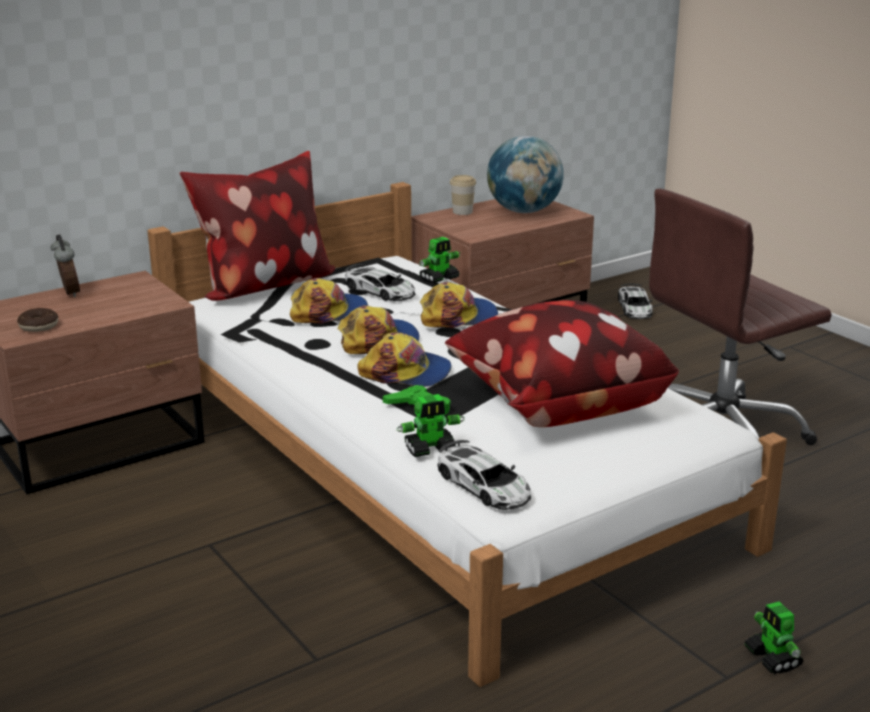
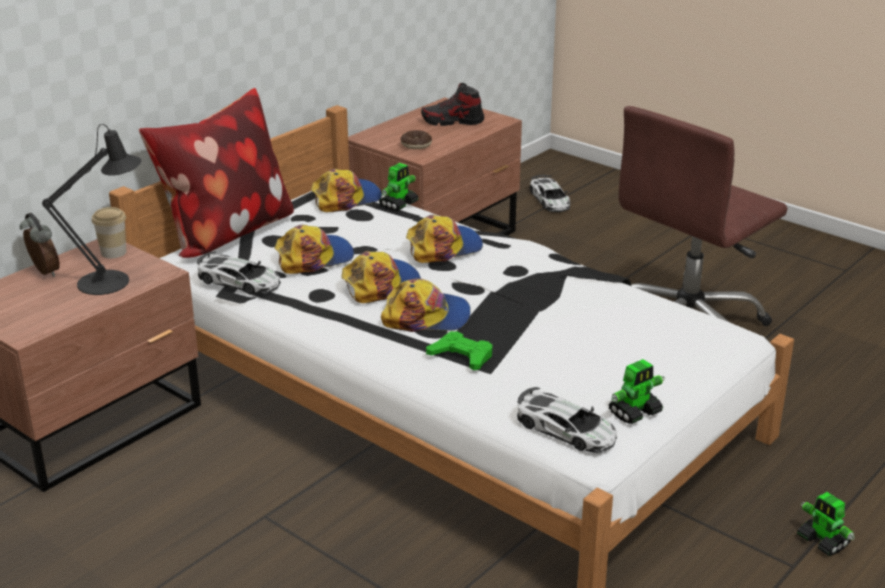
camera: 15 degrees left, 5 degrees up
(38, 326) = (38, 317): donut -> donut (416, 145)
(121, 305) = (111, 281): none -> black table lamp
(380, 291) = (351, 226): toy car -> toy car (239, 281)
(392, 269) = (346, 198): none -> cap
(430, 449) = (496, 398): toy robot -> toy robot (635, 412)
(462, 212) = (393, 128): cup -> cup (113, 252)
(523, 211) = (452, 121): globe -> shoe
(555, 406) = (584, 334): pillow -> none

